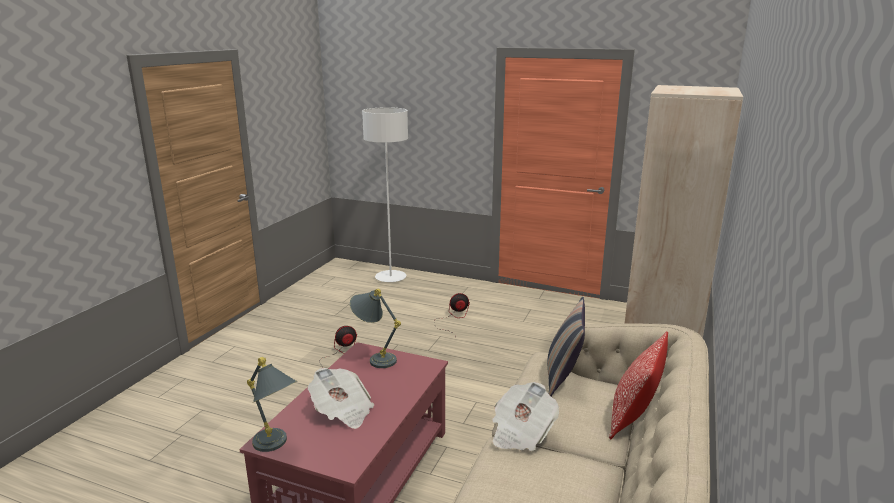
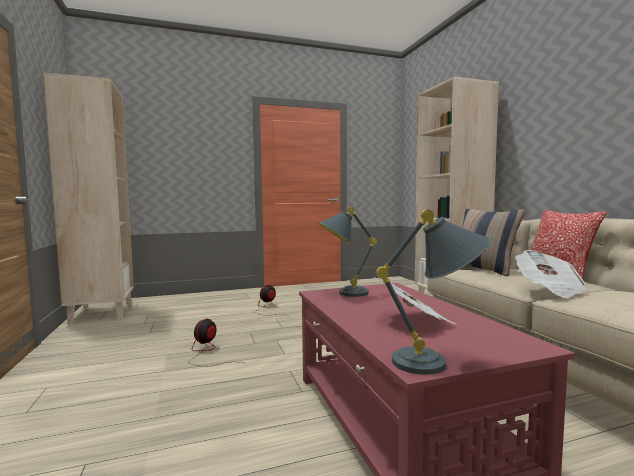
camera: 40 degrees left, 15 degrees down
(329, 278) = (101, 313): none -> beige bookcase
(390, 277) = (169, 301): white floor lamp -> none

